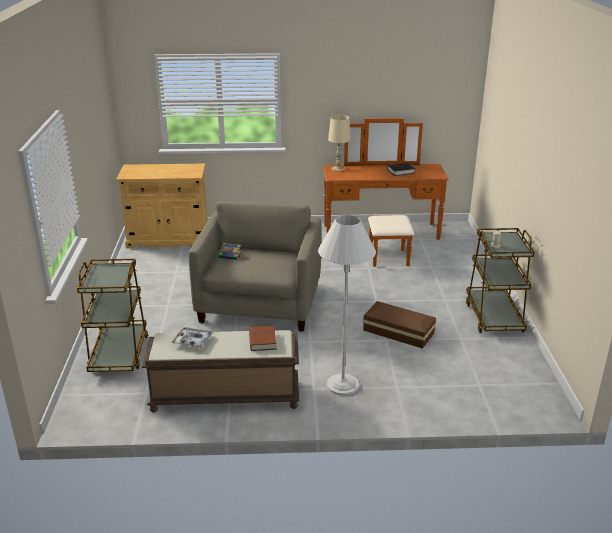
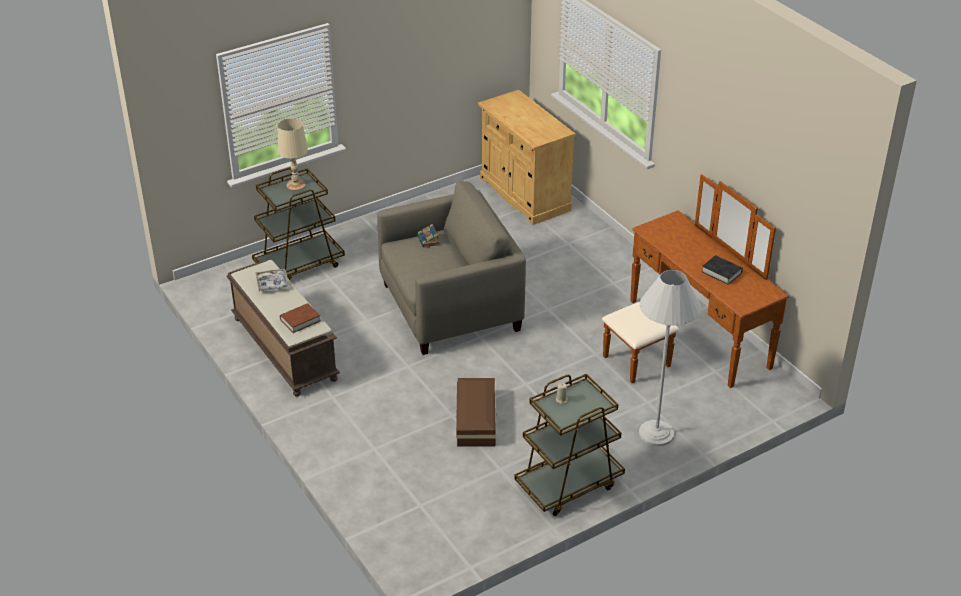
camera: 60 degrees right, 10 degrees up
(338, 168) = (677, 224): beige table lamp -> beige table lamp (296, 185)
(342, 385) = (351, 412): white floor lamp -> white floor lamp (656, 433)

